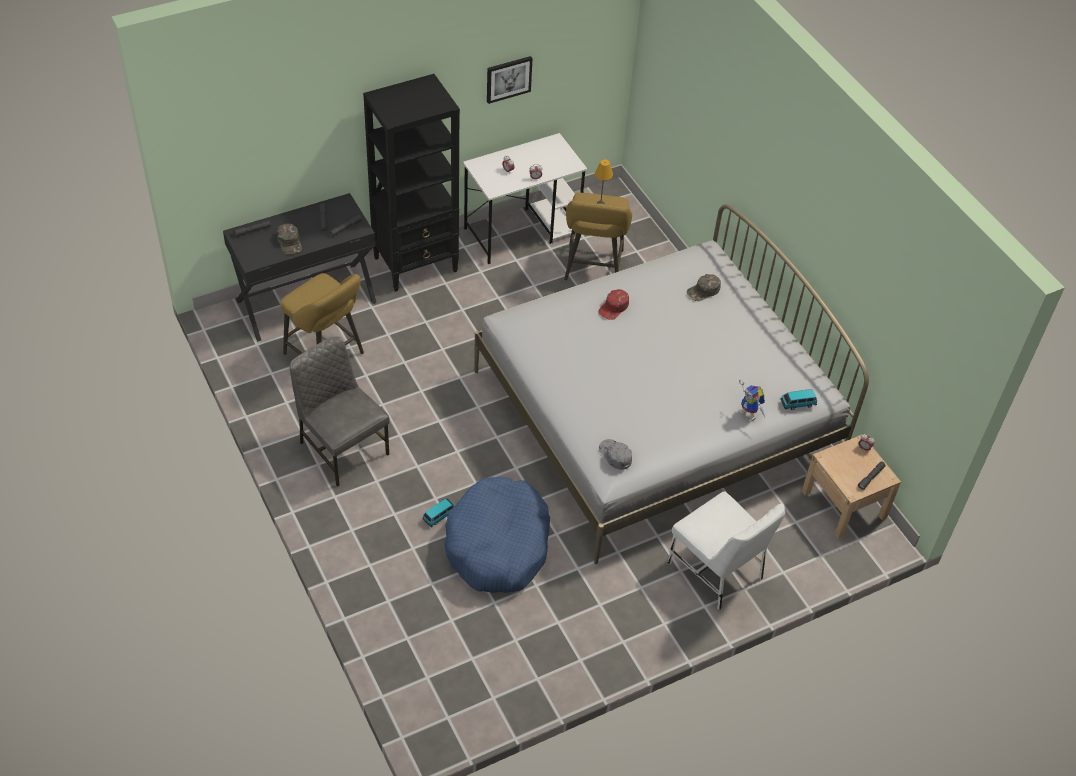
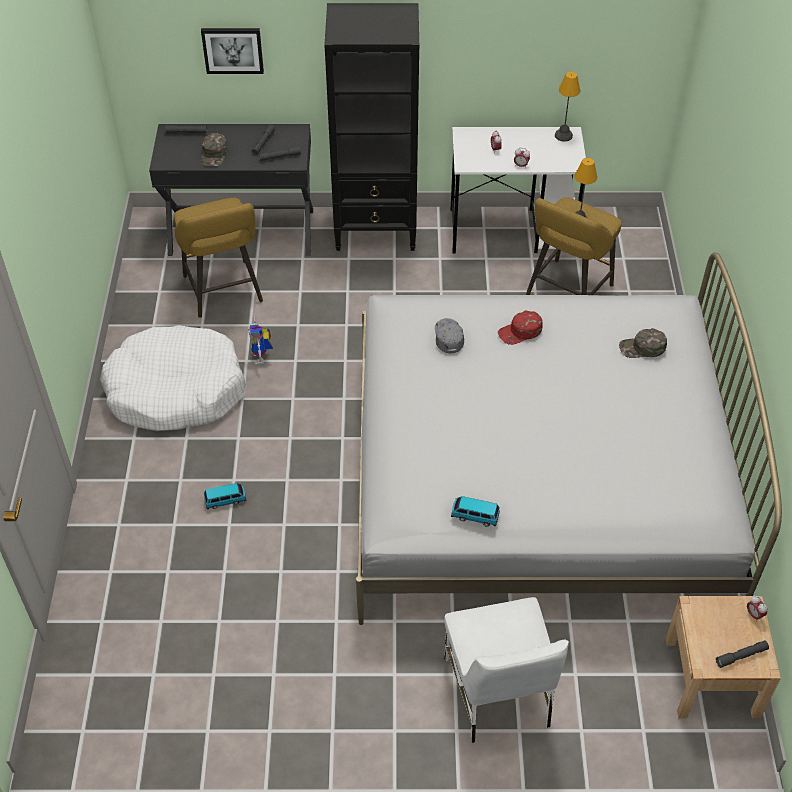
camera: 30 degrees right, 0 degrees up
(342, 448) = (176, 390): grey chair -> white dog bed
(498, 545) = (265, 558): blue dog bed -> none
(508, 78) = (517, 38): picture -> picture (233, 50)
(552, 144) = (564, 135): none -> table lamp
(615, 455) = (409, 500): grey cap -> grey cap (448, 337)
(750, 414) = (608, 514): toy robot -> toy robot (262, 358)
(798, 403) = (680, 523): toy car -> toy car (475, 516)

